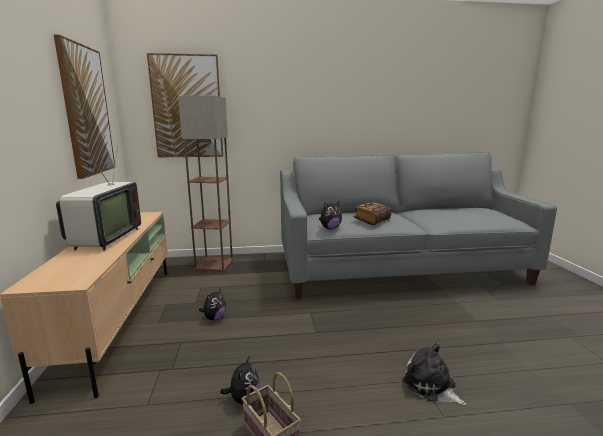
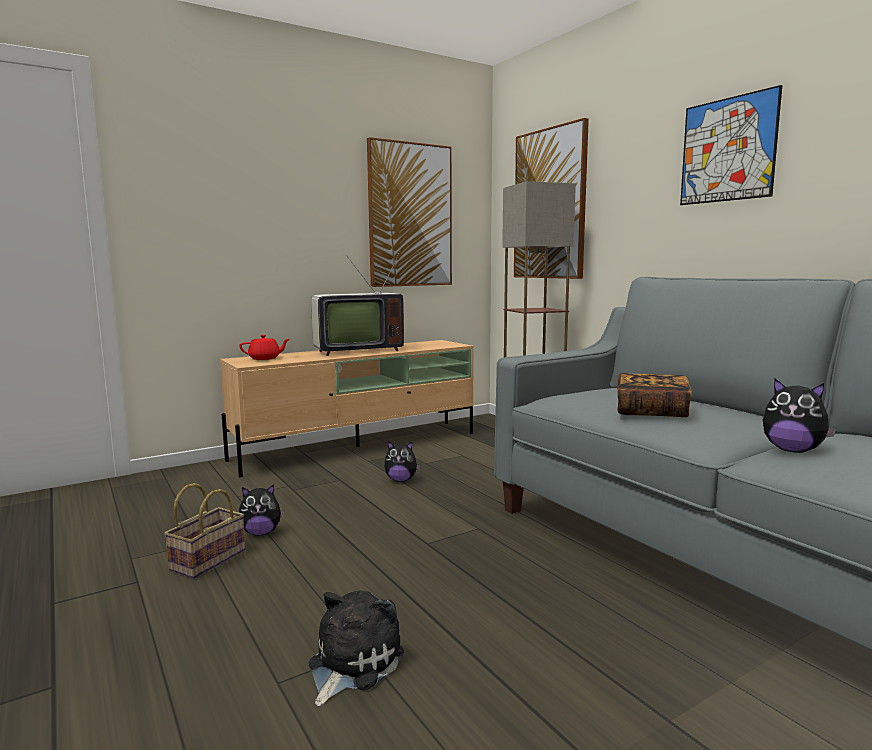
camera: 65 degrees right, 5 degrees down
(60, 273) = (265, 358): none -> red teapot
(313, 91) = (727, 150): none -> picture
(330, 228) = (558, 401): plush toy -> plush toy (792, 450)

